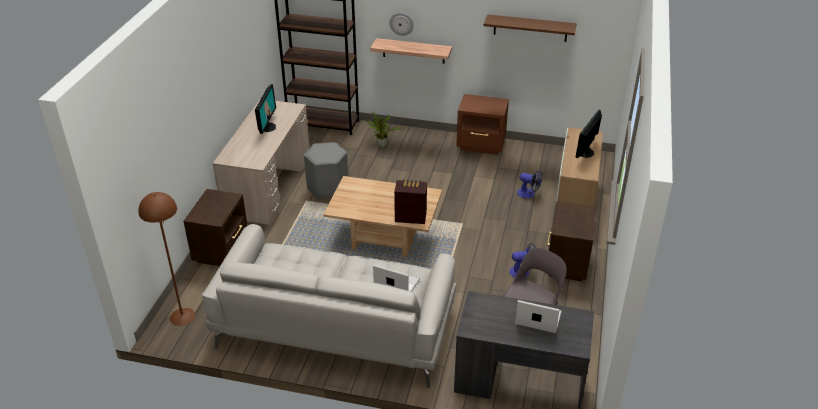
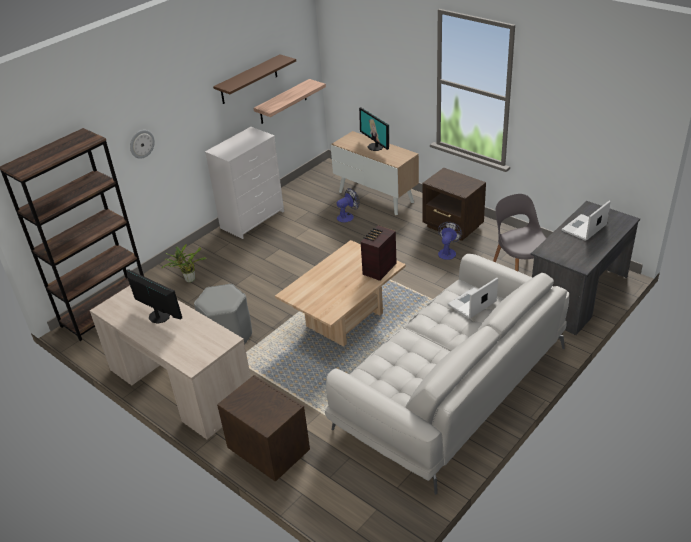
camera: 60 degrees left, 0 degrees up
(182, 317) = (365, 515): brown floor lamp -> none
(413, 51) = (160, 167): shelf -> shelf (283, 102)
(481, 145) = (252, 219): brown nightstand -> white dresser

